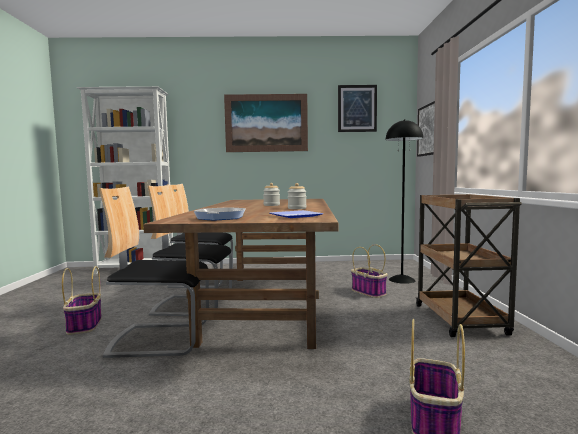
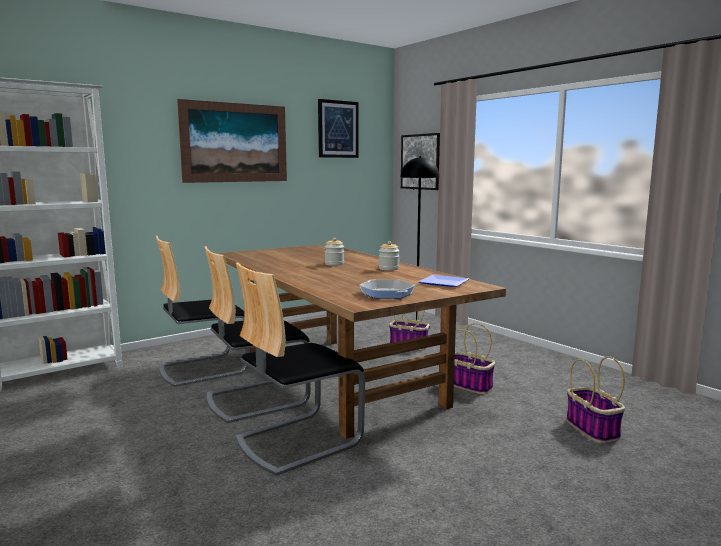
camera: 35 degrees left, 5 degrees up
(84, 325) = (168, 455): basket -> basket (470, 385)
(460, 320) = (513, 356): brown cart -> none

